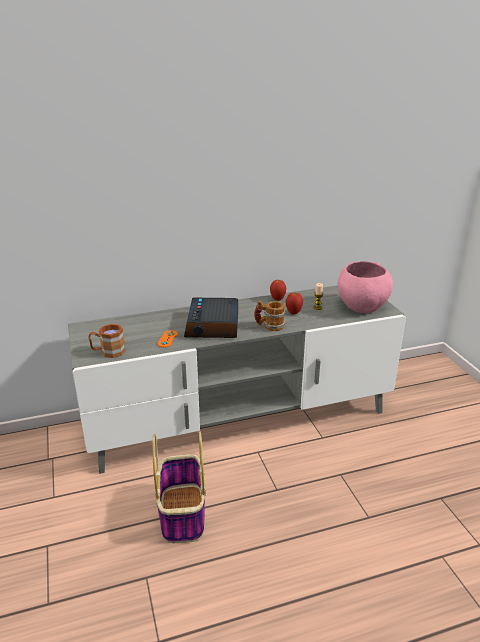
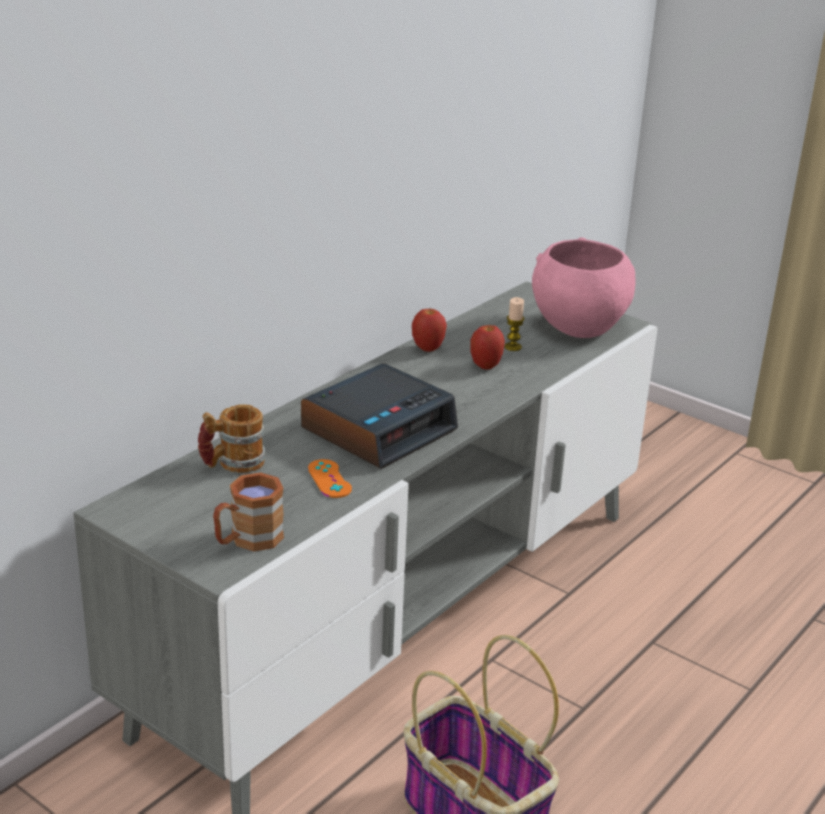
camera: 35 degrees left, 0 degrees up
(213, 325) = (379, 429): alarm clock -> alarm clock turned 105 degrees counterclockwise
(269, 326) = (477, 402): mug -> mug (232, 464)

